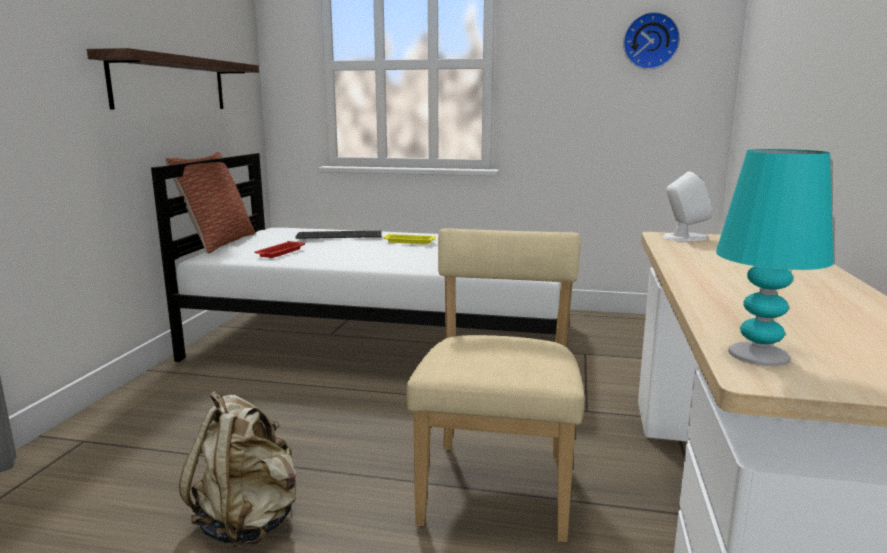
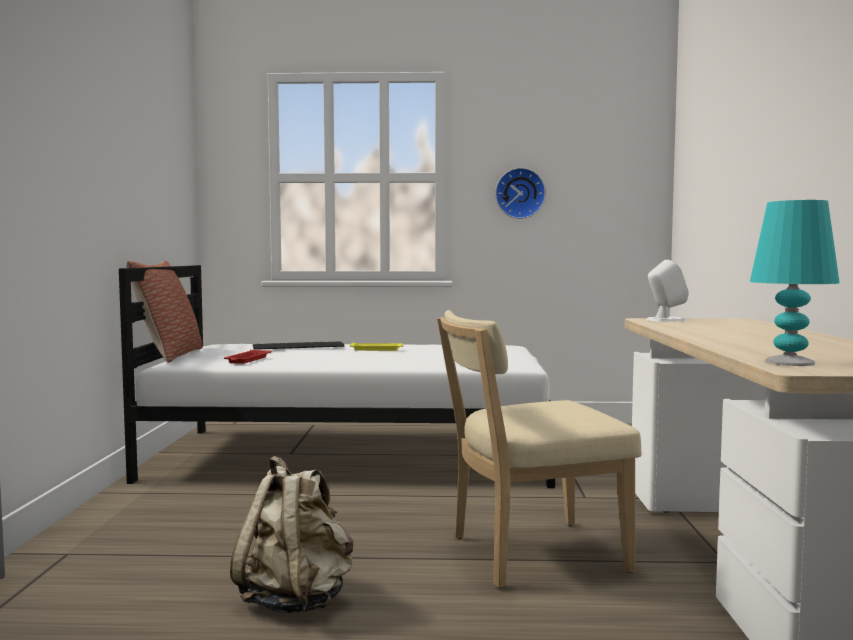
camera: 10 degrees left, 10 degrees down
(170, 84) = (132, 187): shelf -> none
(498, 484) = (529, 554): beige chair -> beige chair turned 105 degrees counterclockwise
(650, 41) = (593, 159): wall clock -> wall clock (520, 193)

